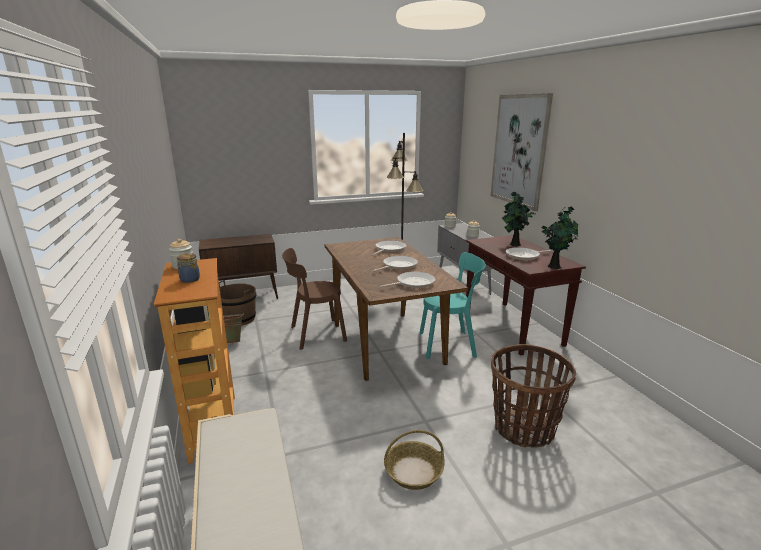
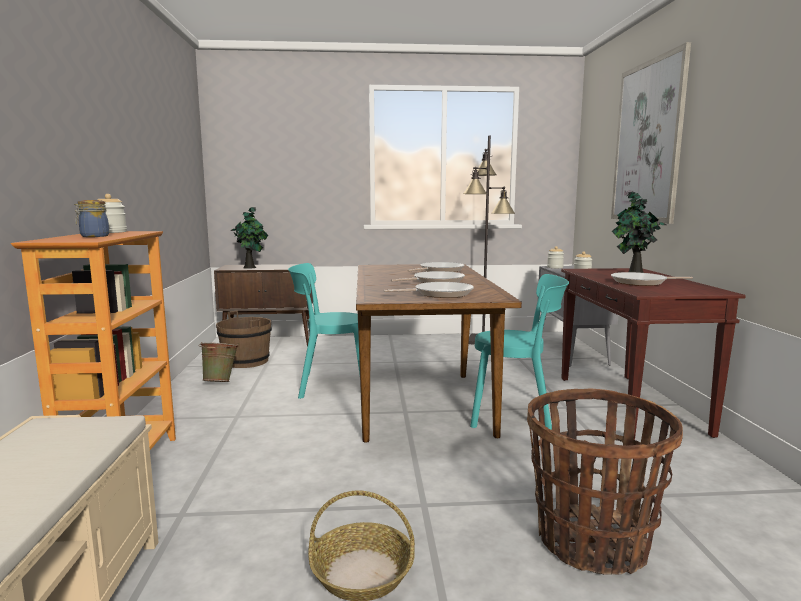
camera: 15 degrees right, 10 degrees down
(315, 334) = (329, 385): brown chair -> turquoise chair
(555, 266) = (688, 292): potted plant -> potted plant (251, 267)

